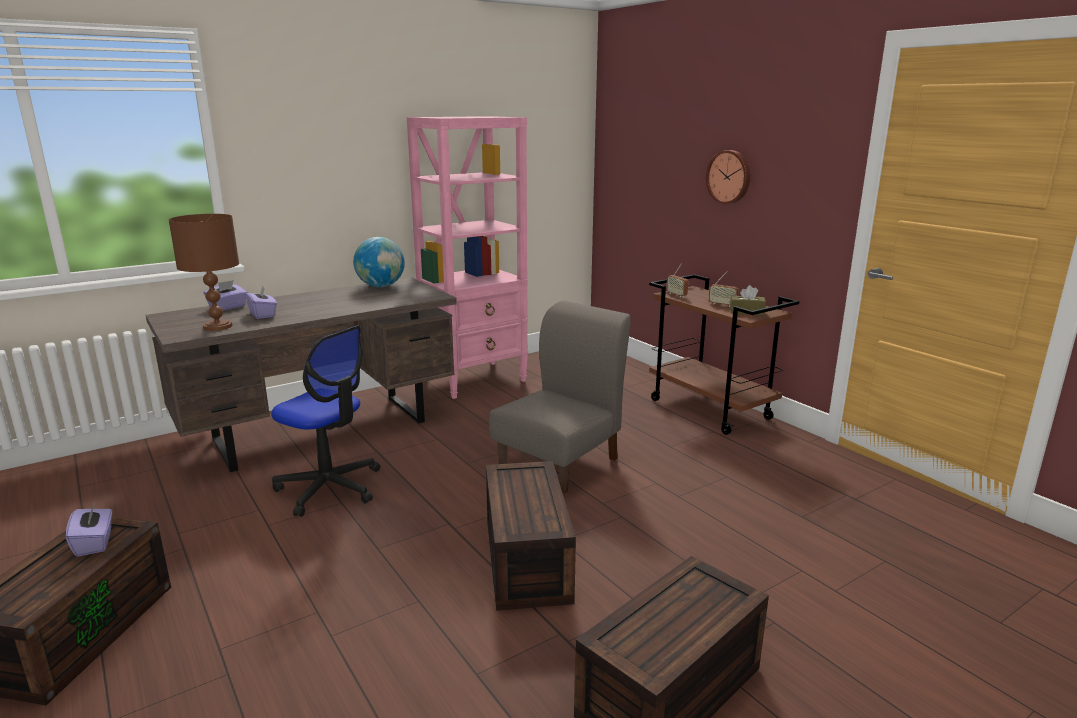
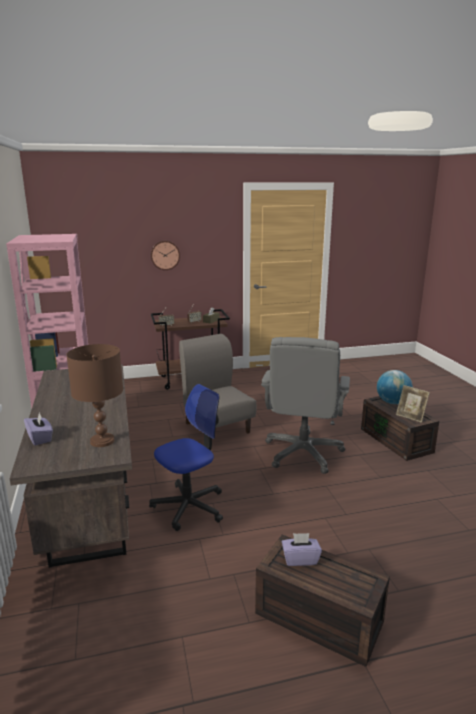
camera: 70 degrees left, 0 degrees up
(263, 314) = (86, 424): purple tissue box -> none
(381, 286) = (57, 381): globe -> globe (392, 402)
(524, 559) = (303, 453): brown storage box -> grey office chair
(641, 636) = (410, 417): none -> picture frame

